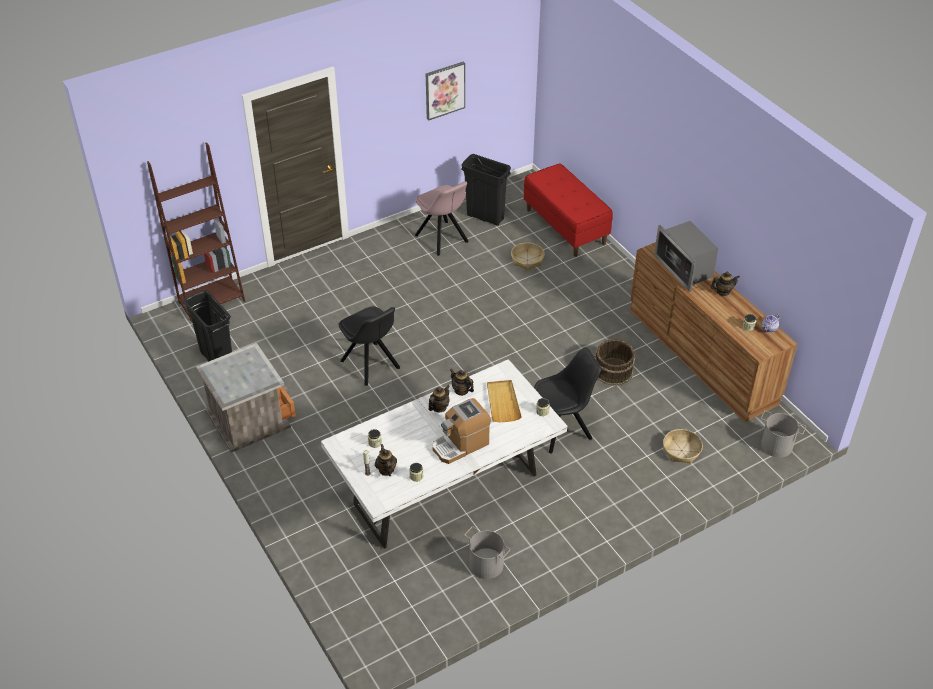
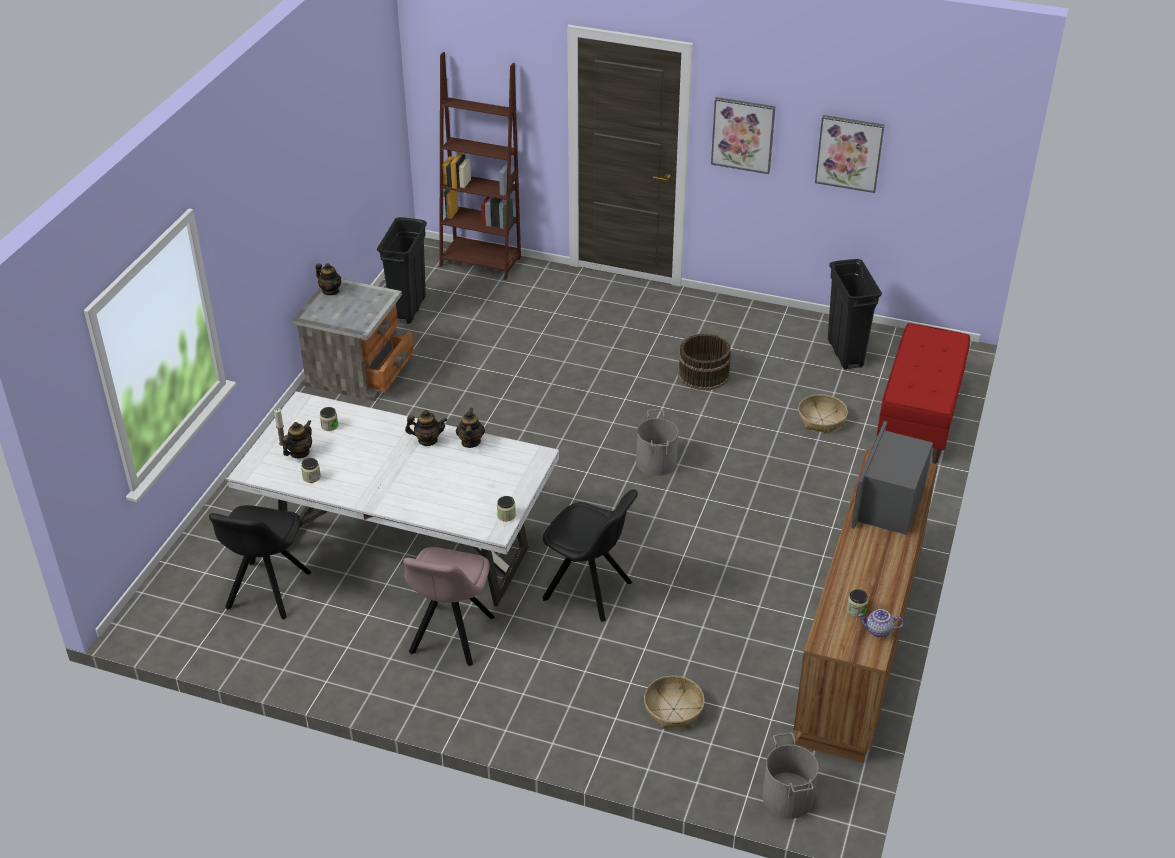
camera: 50 degrees right, 5 degrees down
(370, 364) = (519, 402): black chair -> black chair (267, 590)
(376, 112) = (743, 134): none -> picture
(442, 238) = (767, 344): pink chair -> pink chair (451, 635)
(460, 444) = (389, 483): coffee machine -> none
(486, 565) = (329, 638): grey bucket -> grey bucket (655, 462)
(502, 402) = (486, 480): beige tray -> none
(612, 370) = (733, 581): brown bucket -> brown bucket (703, 374)
(723, 291) = (891, 556): teapot -> teapot (330, 291)

